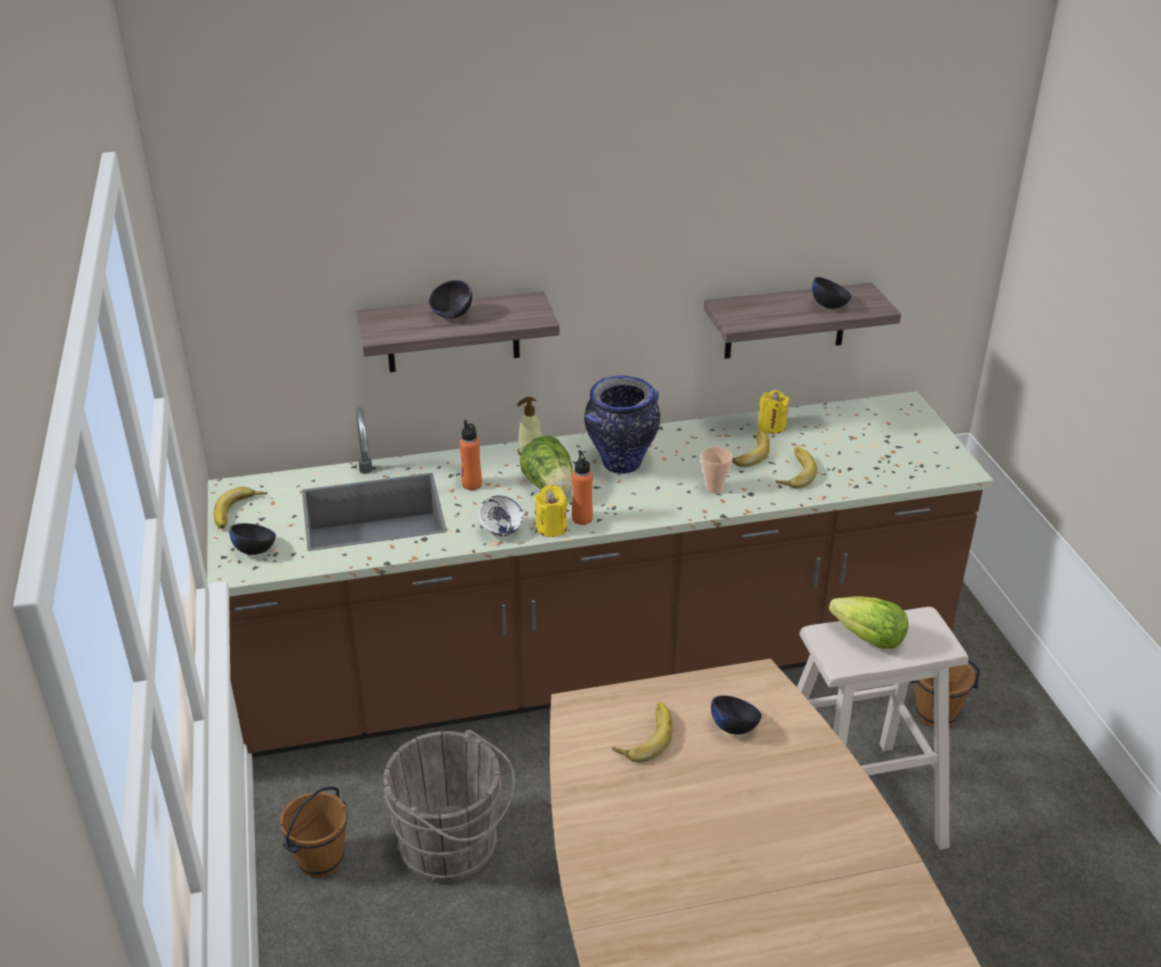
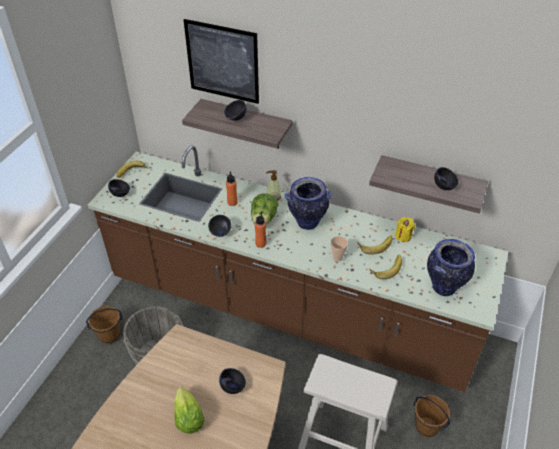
camera: 35 degrees right, 10 degrees up
(402, 219) = (222, 62): none -> picture
(501, 531) = (220, 233): white bowl -> black bowl
(551, 527) = (243, 242): yellow candle -> none
(644, 735) = (192, 367): banana -> none
(868, 639) = (344, 378): lettuce -> lettuce (188, 418)
(889, 462) = (444, 287): none -> vase

